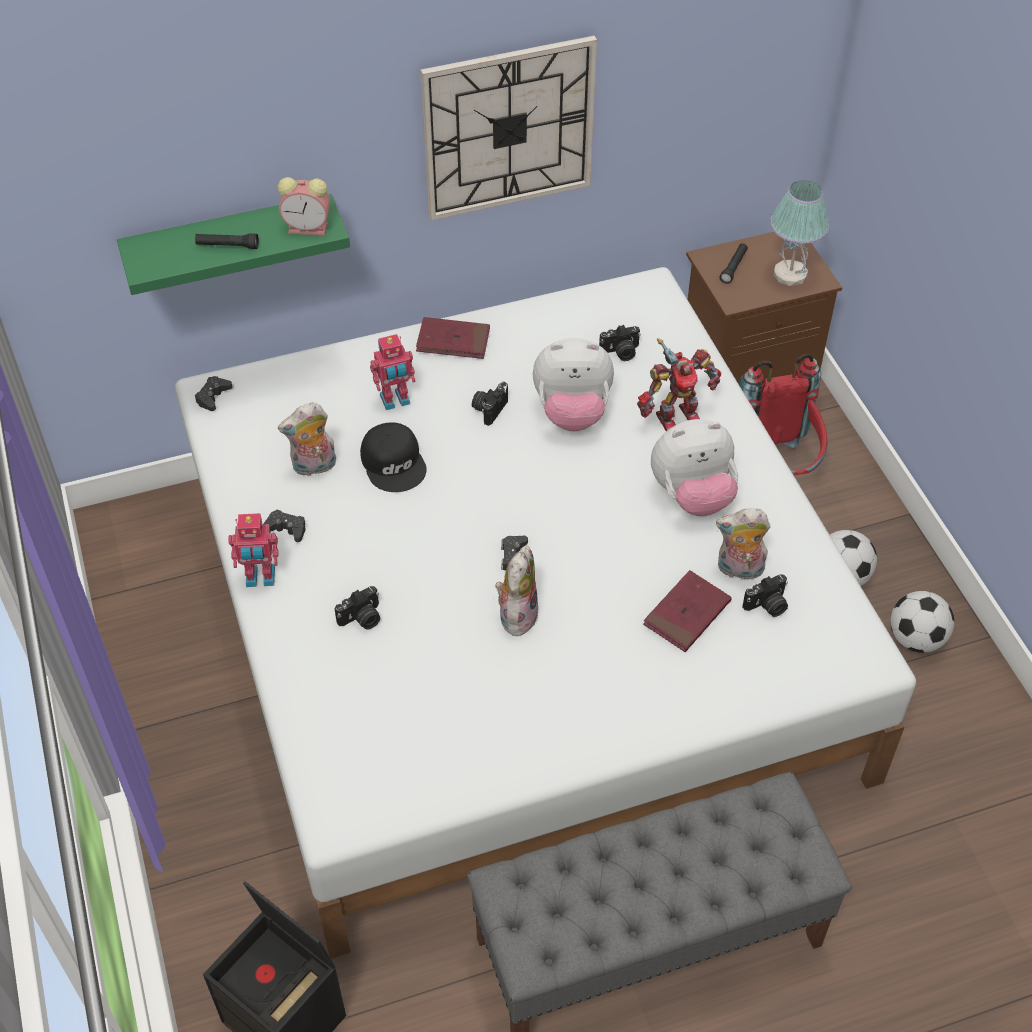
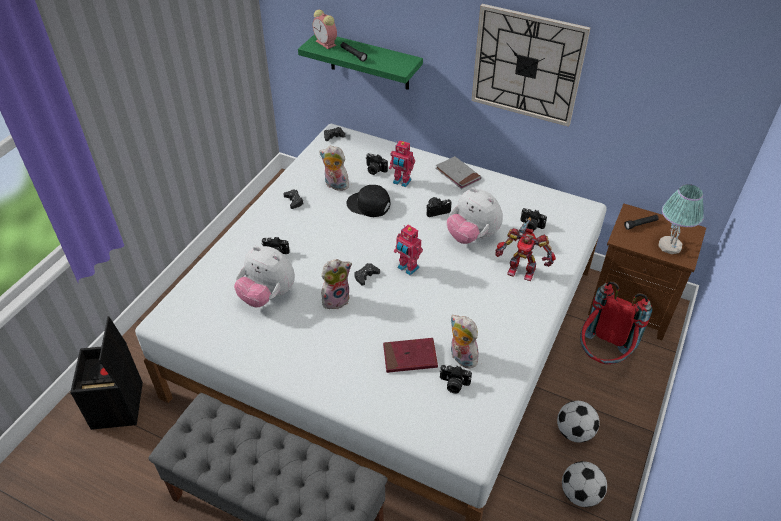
camera: 45 degrees right, 5 degrees down
(260, 578) = (260, 212): toy robot -> toy robot (407, 268)
(309, 228) = (394, 65): alarm clock -> alarm clock (326, 43)
(338, 408) = (374, 170): none -> camera
(394, 462) = (368, 205): black cap -> black cap turned 90 degrees clockwise
(453, 341) = (458, 174): red book -> grey book
(692, 495) = (482, 309): plush toy -> plush toy (267, 295)

